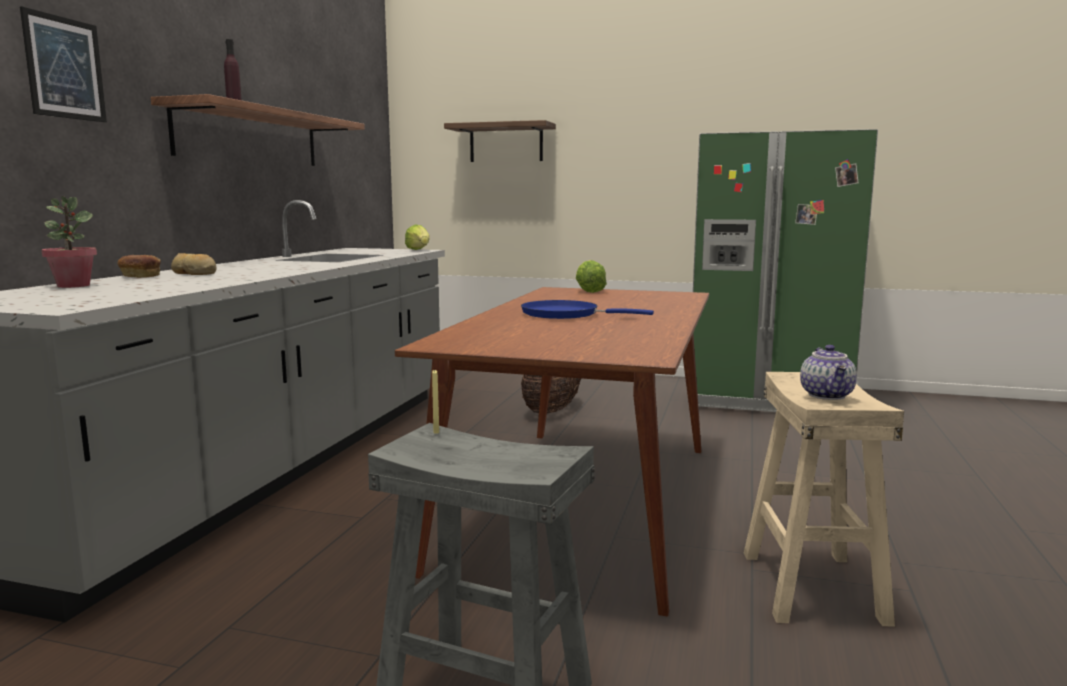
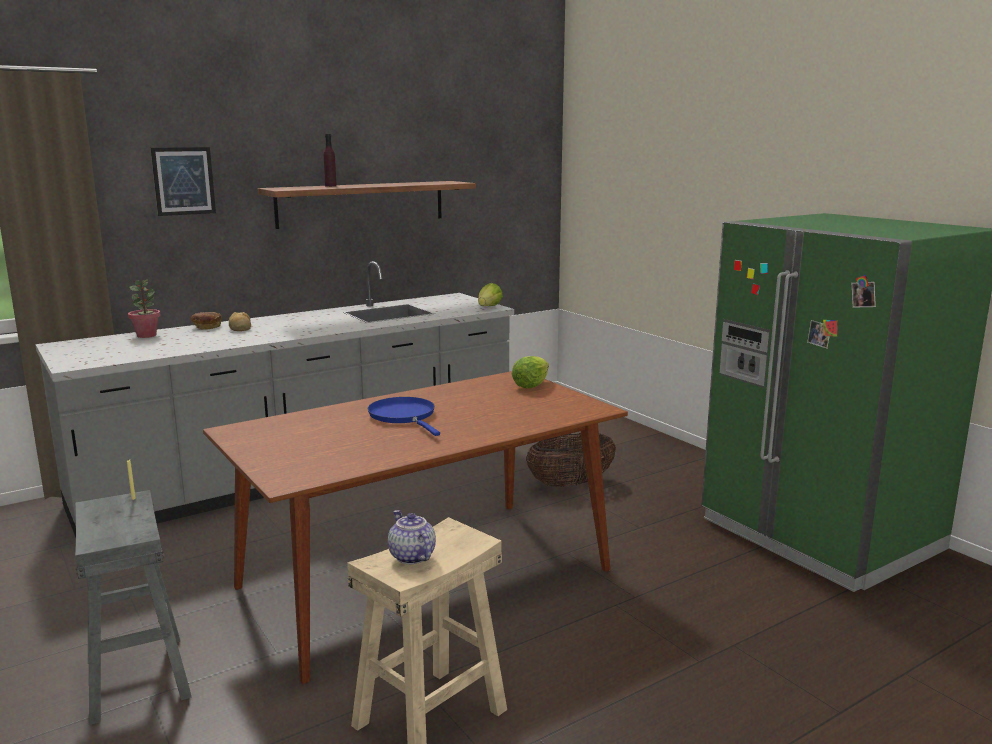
camera: 40 degrees right, 5 degrees up
(506, 143) = (644, 192): brown shelf -> none
(828, 395) = (410, 557): teapot -> teapot turned 105 degrees clockwise

